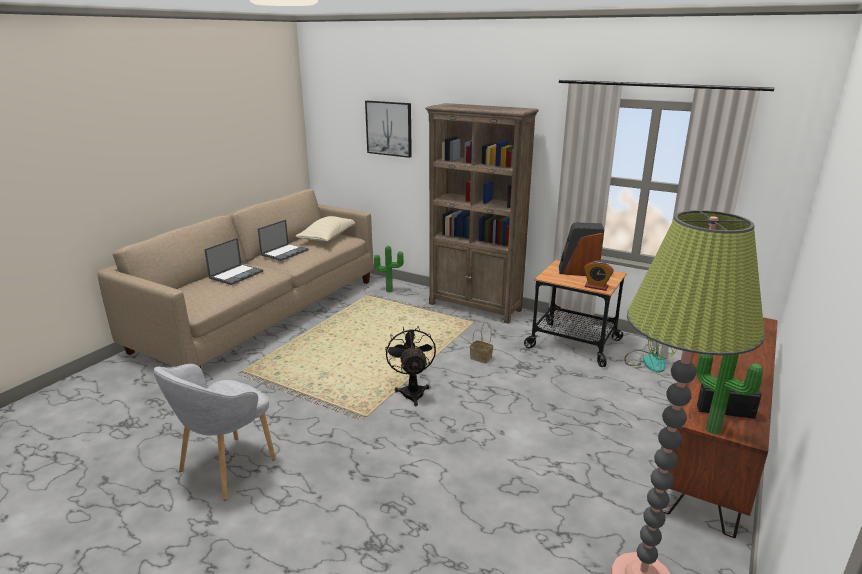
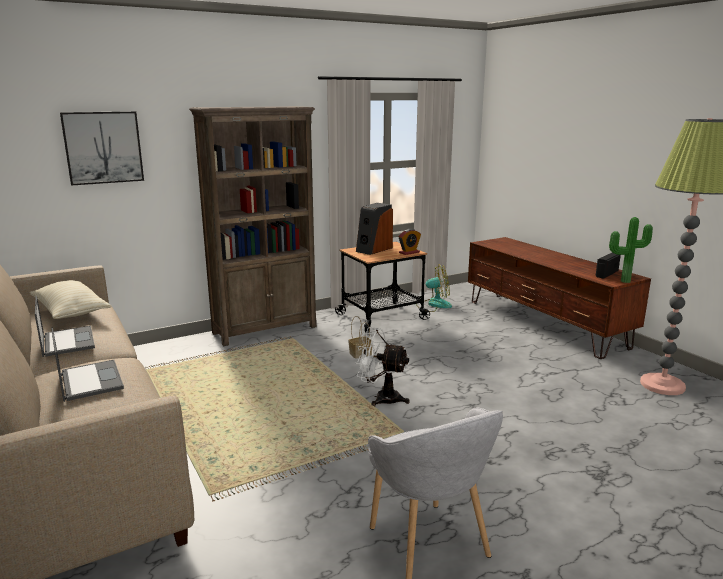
camera: 60 degrees left, 5 degrees down
(389, 290) = (156, 356): potted plant -> none
(412, 391) = (381, 398): black fan -> white fan

